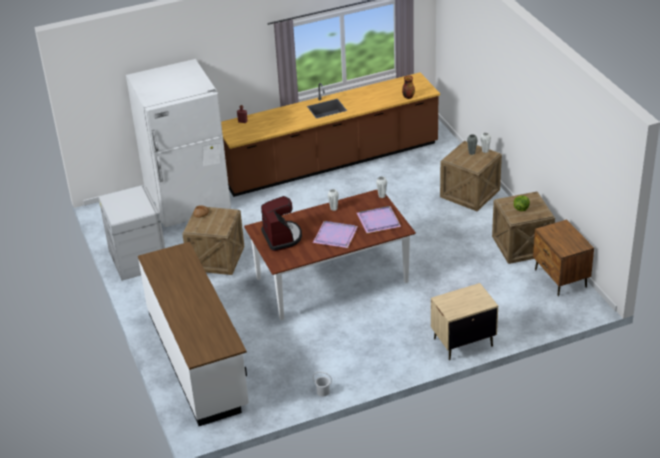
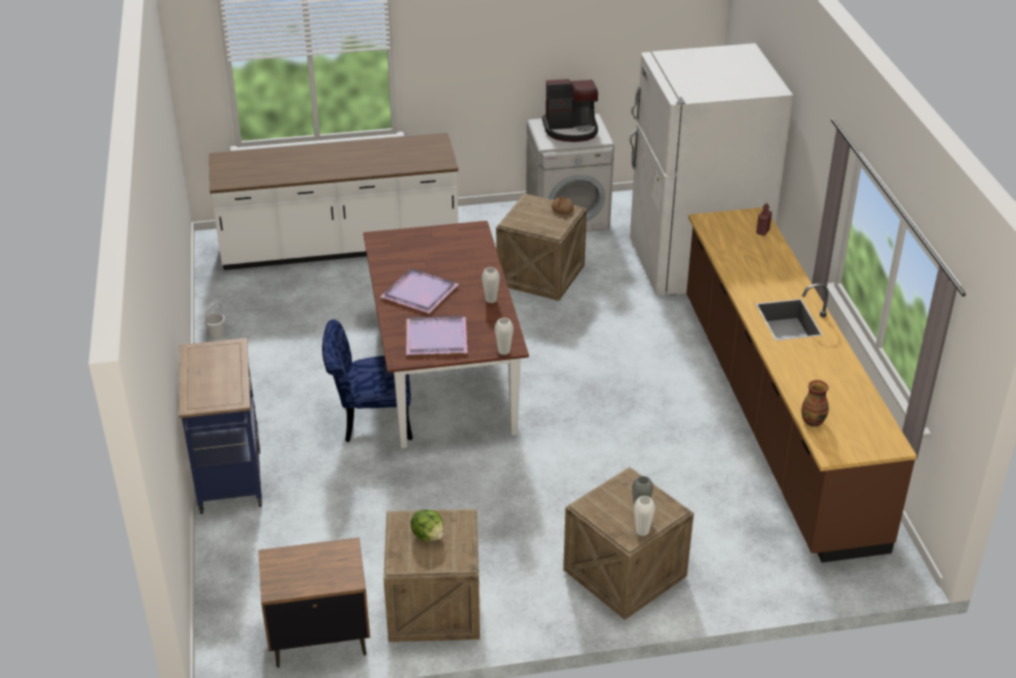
camera: 100 degrees right, 0 degrees up
(282, 237) = (441, 247): coffee machine -> coffee machine (571, 129)
(389, 299) = (369, 421): none -> blue chair
(462, 342) = (230, 478): beige nightstand -> blue cart

